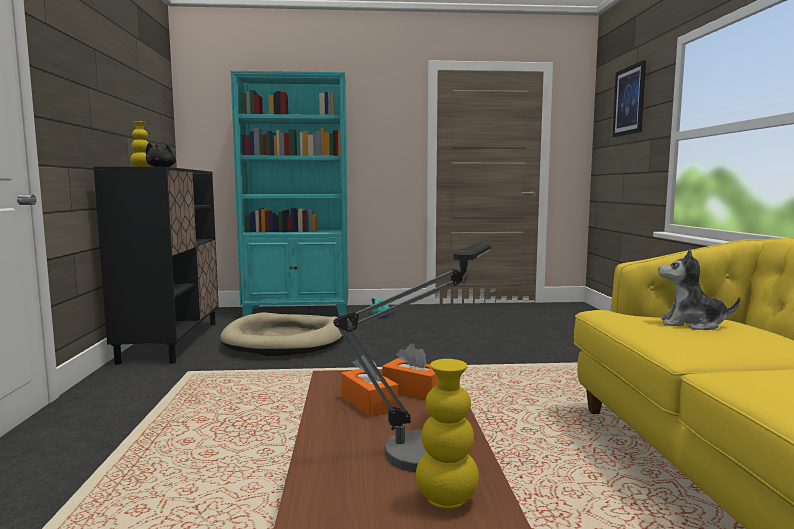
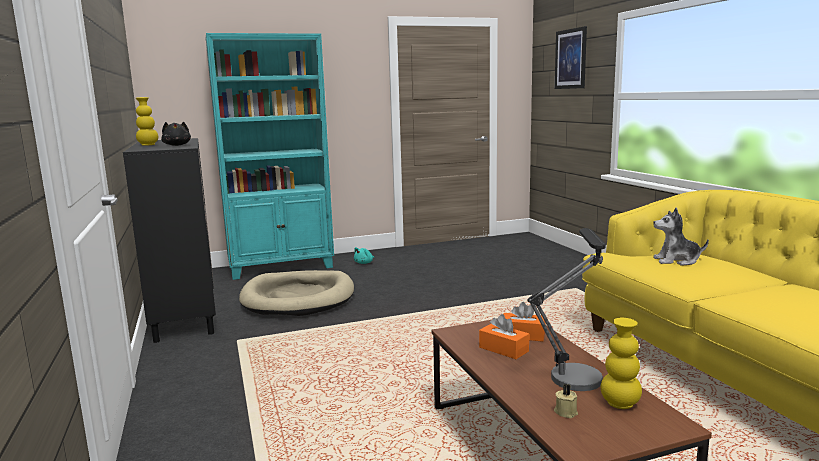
camera: 15 degrees left, 5 degrees up
(353, 497) = (566, 412): none -> beige candle

